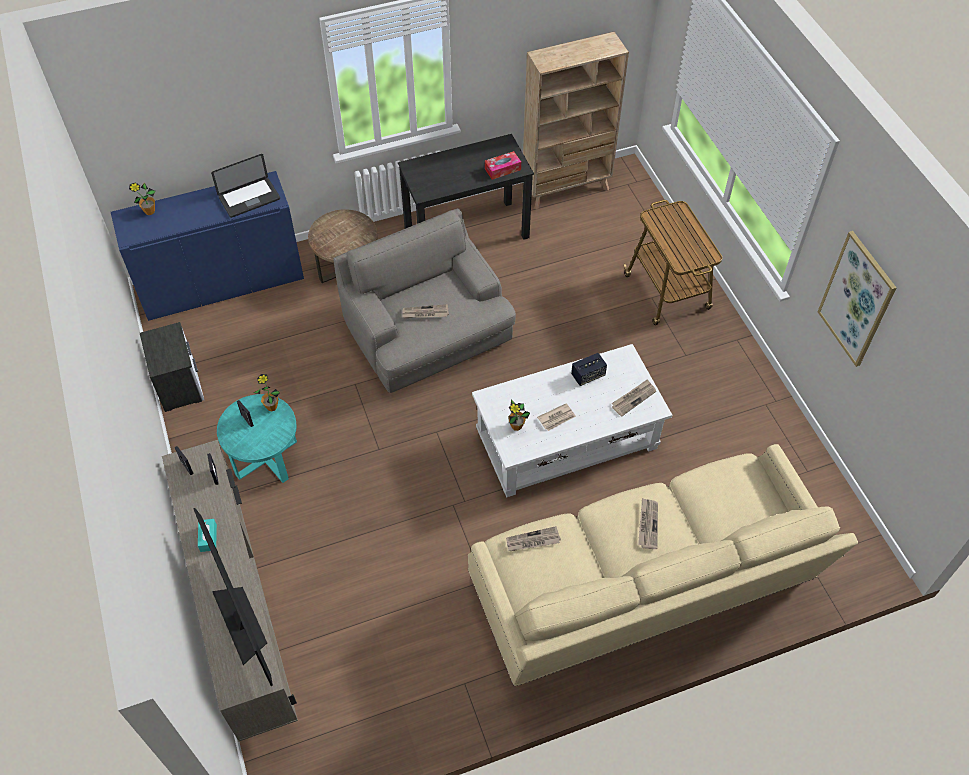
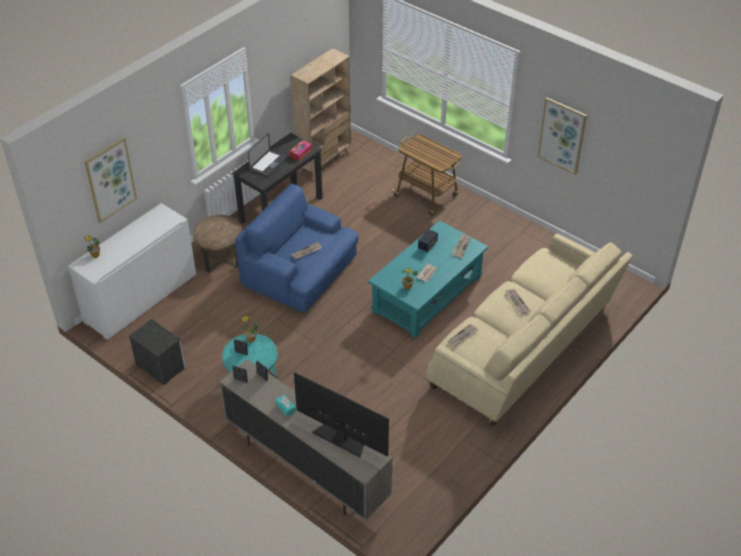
camera: 30 degrees left, 10 degrees down
(186, 119) = (110, 179): none -> picture
(222, 283) = (141, 298): blue cabinet -> white cabinet
(249, 198) = (157, 224): laptop -> laptop (268, 164)
(428, 333) = (300, 273): grey armchair -> blue armchair
(566, 440) = (426, 294): white coffee table -> turquoise coffee table

